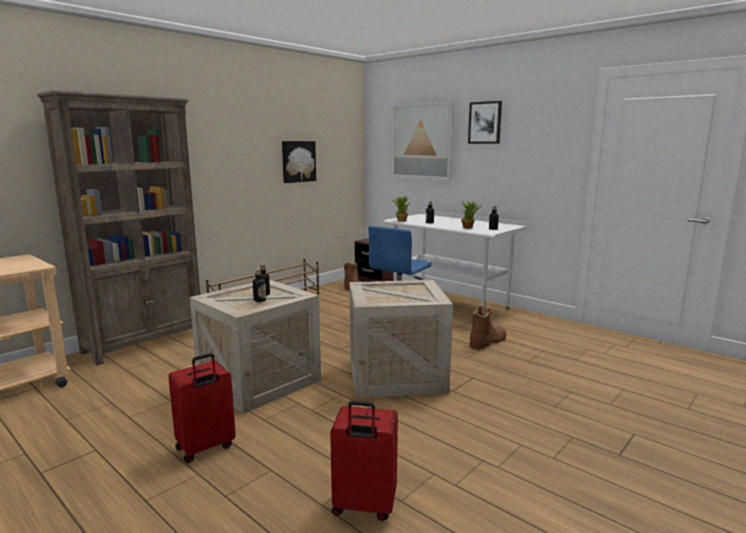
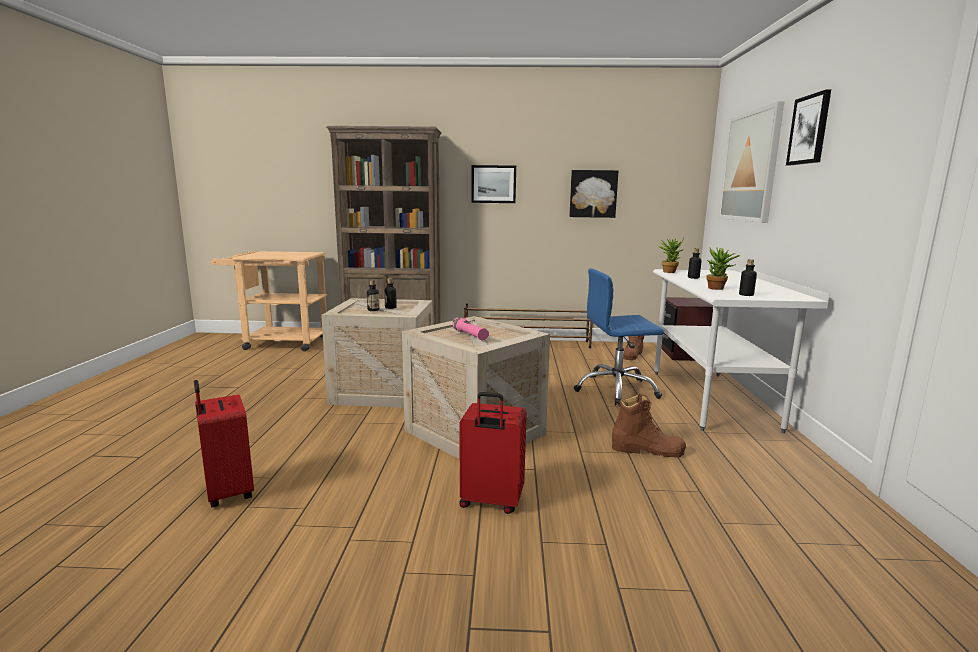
camera: 50 degrees right, 0 degrees up
(205, 448) = (267, 412): red suitcase -> red suitcase (491, 502)
(220, 156) = (493, 184): none -> picture
(401, 295) = (470, 335): none -> pink flashlight

